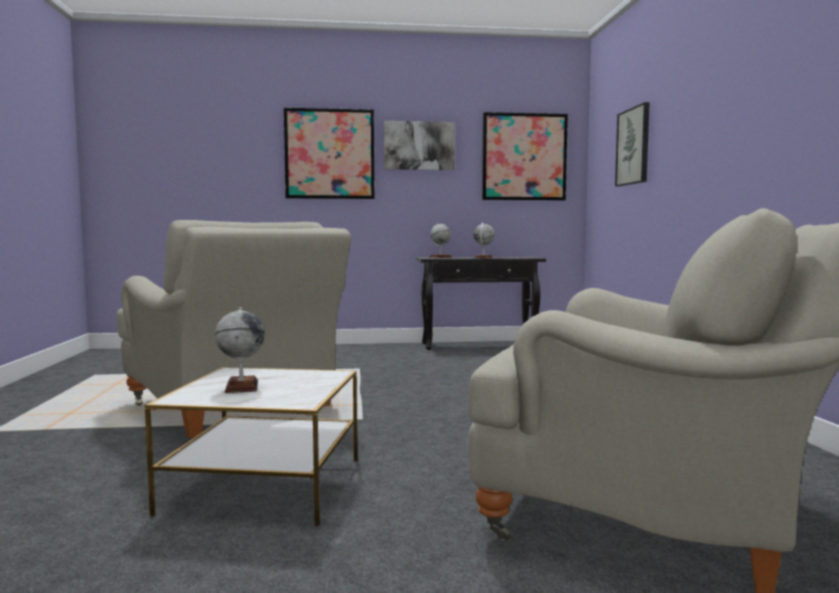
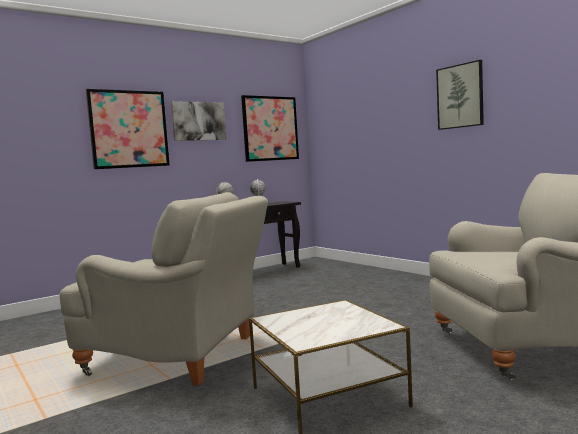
camera: 30 degrees left, 0 degrees up
(241, 386) = (314, 326): globe -> none
(633, 146) = (360, 122): picture -> picture (460, 96)

